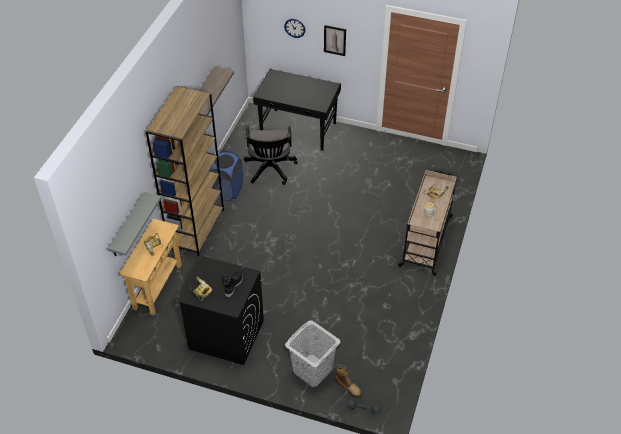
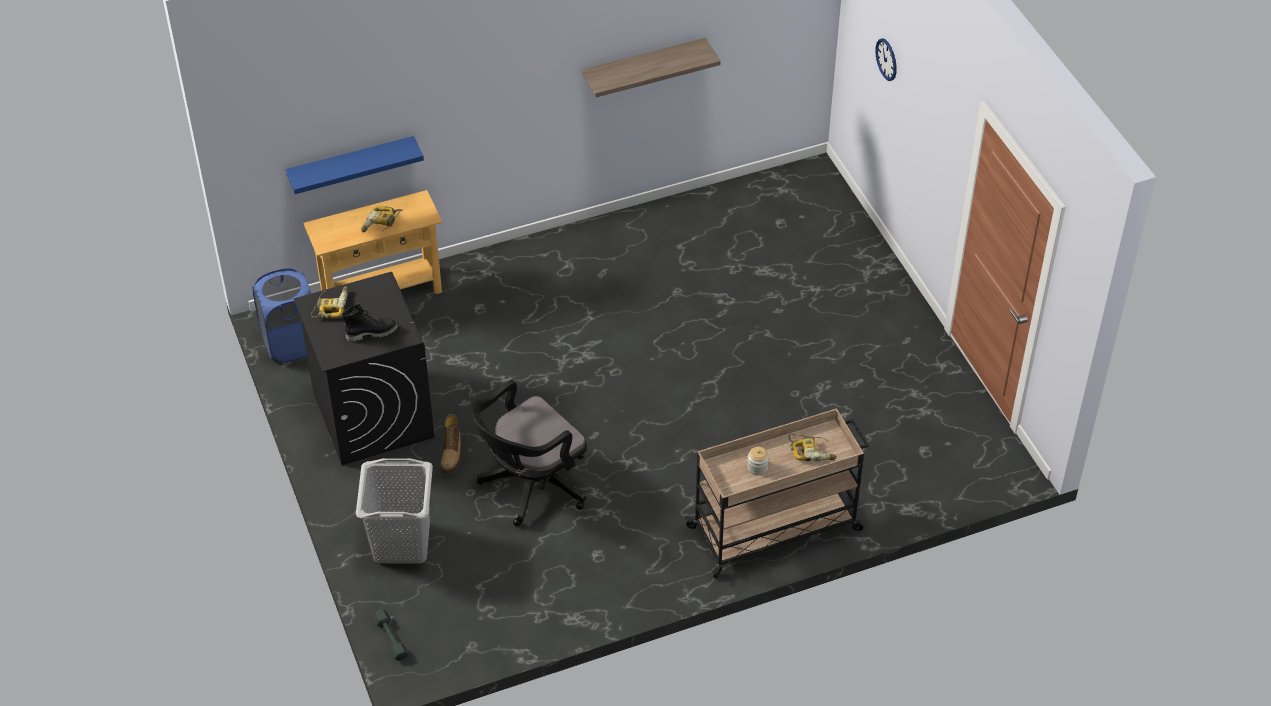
camera: 50 degrees right, 0 degrees up
(127, 226) = (351, 165): grey shelf -> blue shelf
(196, 228) = (520, 263): brown bookcase -> none
(227, 191) = (623, 247): blue laundry basket -> blue laundry basket (291, 343)
(270, 170) = (715, 265): black office chair -> black office chair (530, 486)
(298, 130) = (834, 242): black desk -> none
(335, 40) = (923, 118): picture -> none
(349, 387) = (411, 600): boot -> boot (452, 455)

